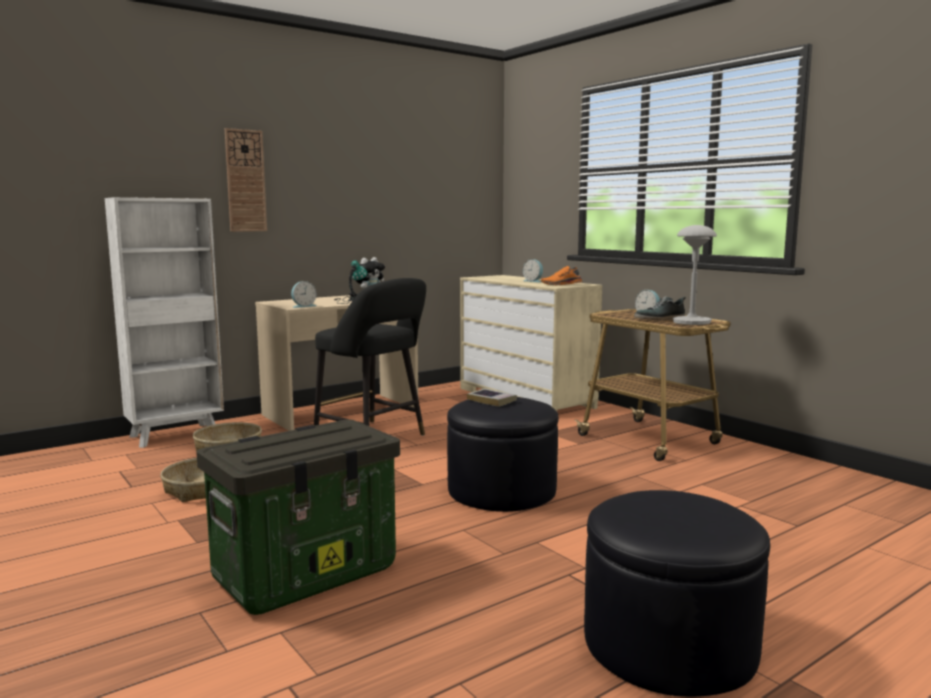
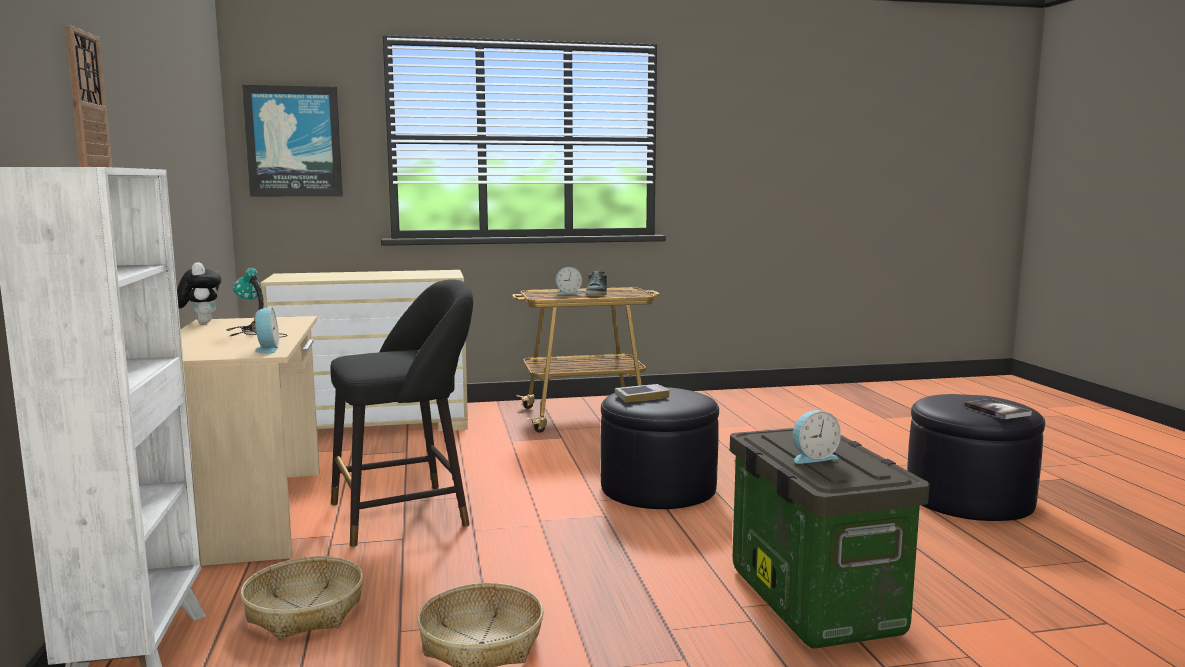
camera: 65 degrees left, 0 degrees up
(532, 178) = (294, 141): none -> picture
(533, 281) = (380, 274): alarm clock -> alarm clock (813, 457)
(561, 285) = (438, 274): orange shoe -> none
(652, 524) = (997, 410): none -> book
(691, 322) = (629, 292): grey table lamp -> none

